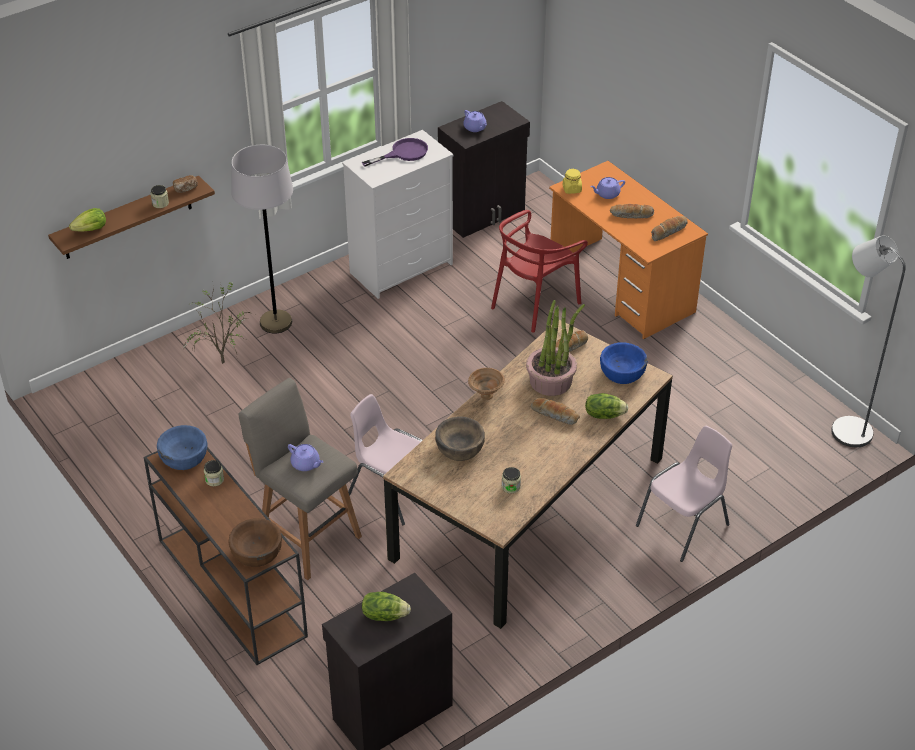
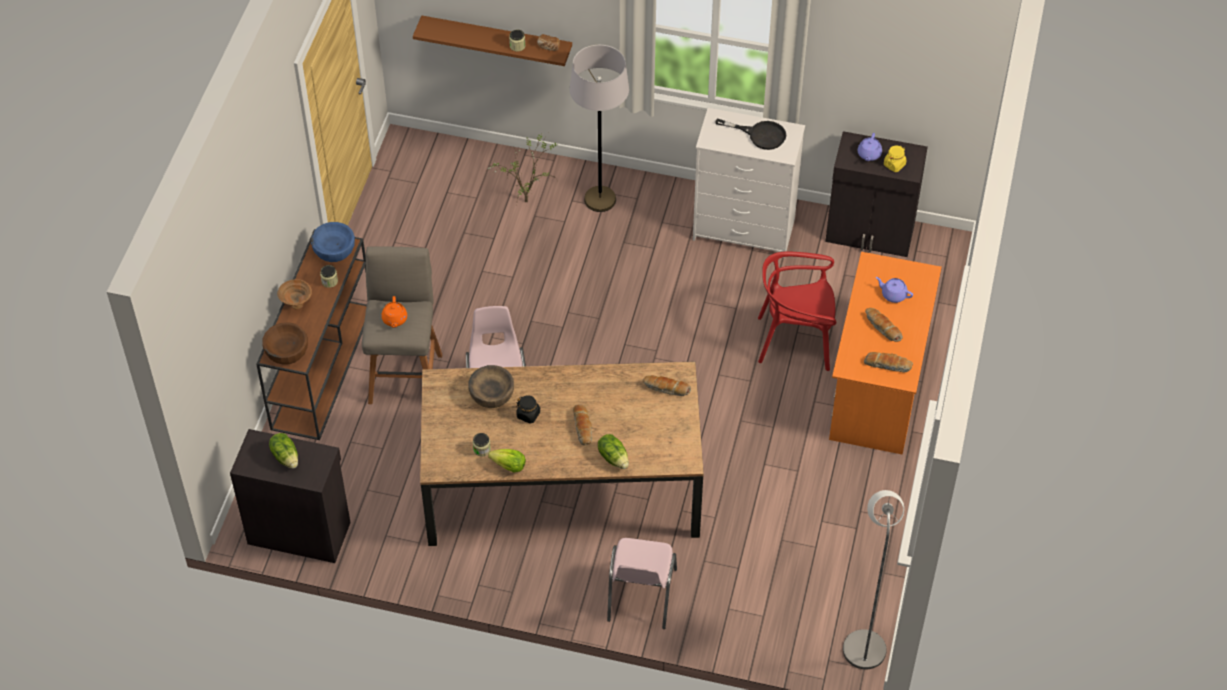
camera: 50 degrees right, 10 degrees up
(91, 230) = (450, 32): lettuce -> lettuce (509, 466)
(306, 464) = (394, 319): purple teapot -> orange teapot
(403, 153) = (760, 135): purple frying pan -> black frying pan
(486, 396) = (561, 374): brown bowl -> brown bowl (296, 305)
(506, 438) = (528, 415): none -> black jar
(551, 381) = (618, 402): potted plant -> none
(571, 189) = (873, 268): yellow jar -> yellow jar (894, 164)
(622, 372) = (673, 440): blue bowl -> none
(684, 525) = (640, 596): pink chair -> pink chair turned 90 degrees clockwise

